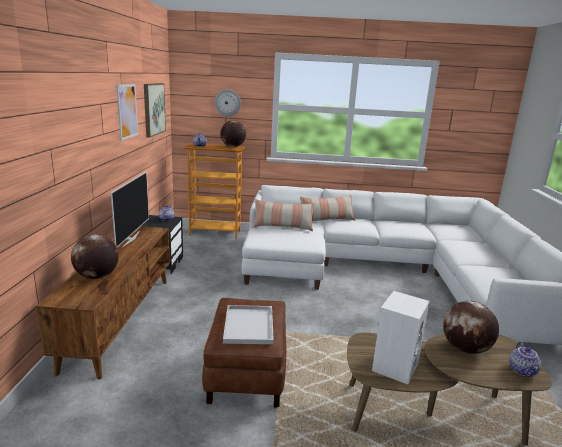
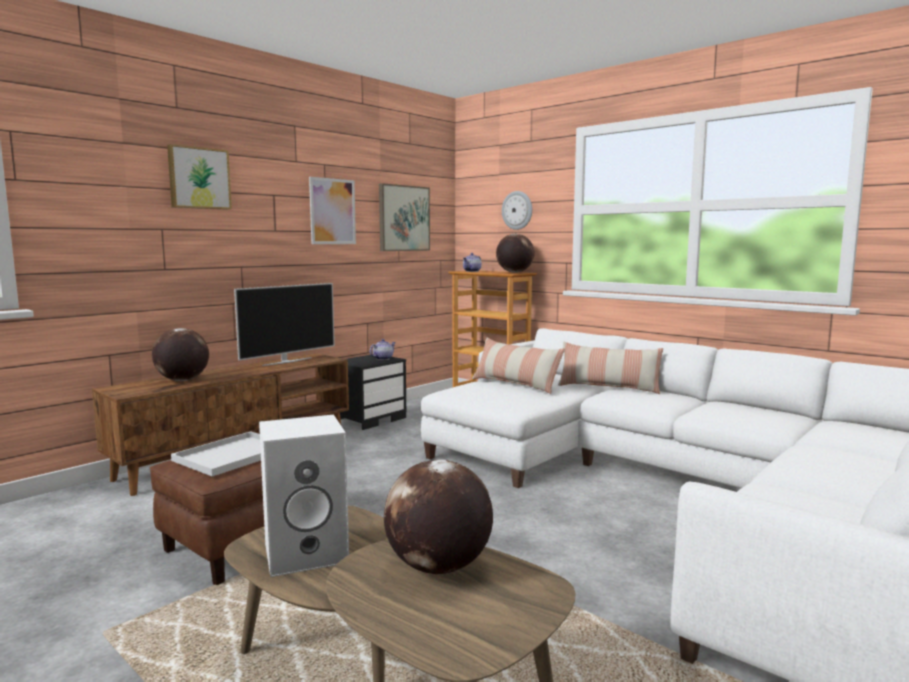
camera: 40 degrees right, 10 degrees down
(67, 98) = (199, 178): none -> picture
(523, 371) = (468, 635): teapot -> none

